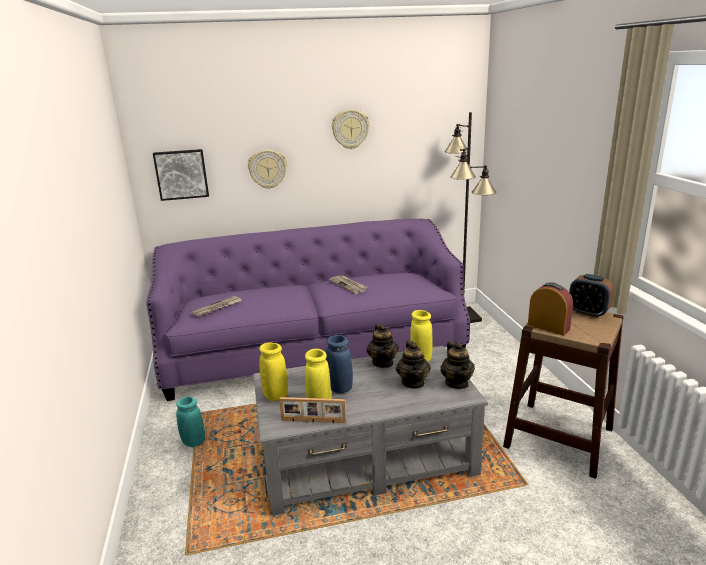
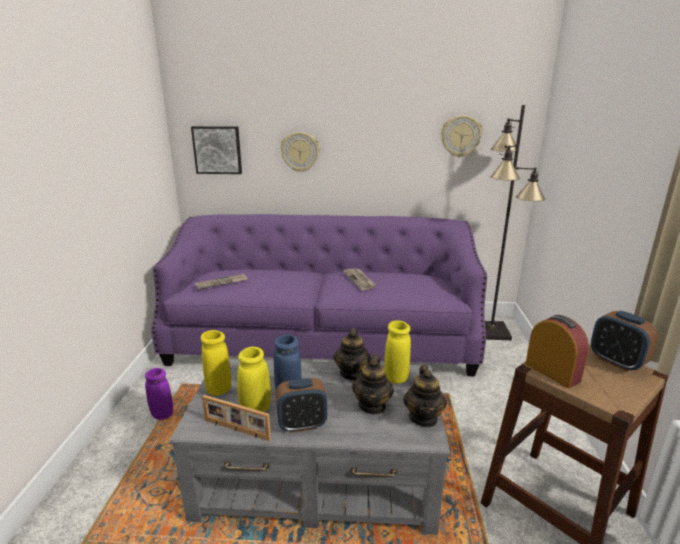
camera: 15 degrees right, 0 degrees up
(193, 442) = (162, 414): turquoise vase -> purple vase
(350, 129) = (388, 117): wall clock -> wall clock (461, 136)
(365, 407) = (302, 424): none -> alarm clock

